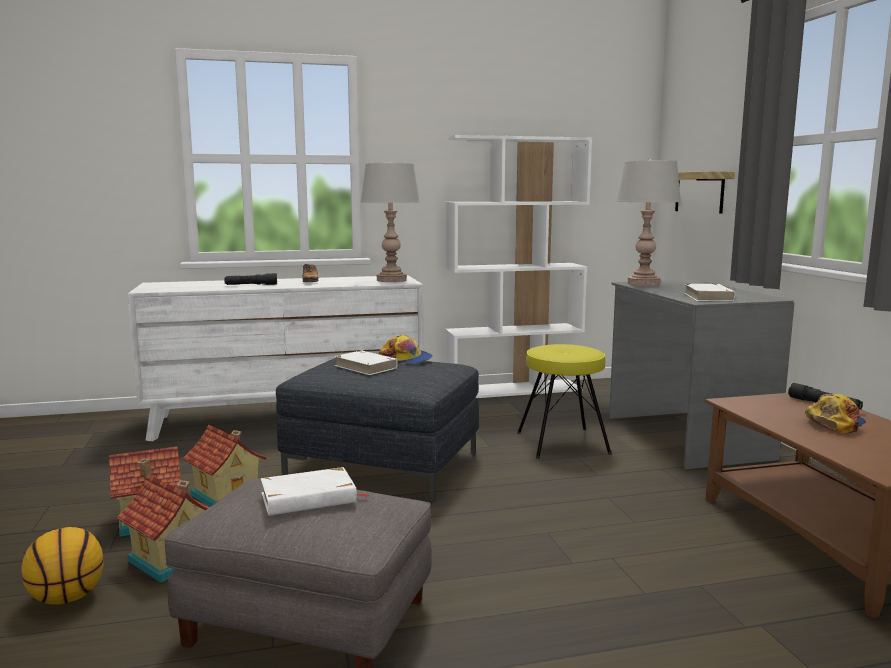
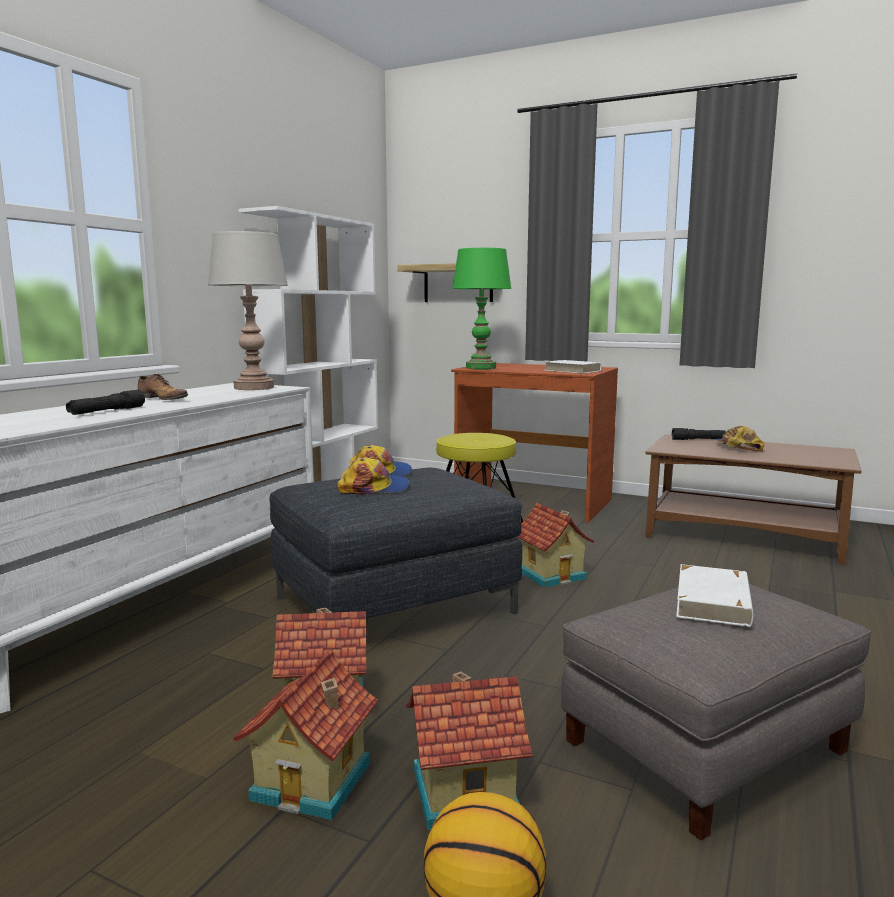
camera: 50 degrees left, 0 degrees up
(365, 367) = (374, 488): white book -> cap
(530, 491) = (552, 574): none -> toy house
(643, 283) = (481, 367): grey table lamp -> green table lamp
(684, 437) = (532, 502): grey desk -> brown desk

